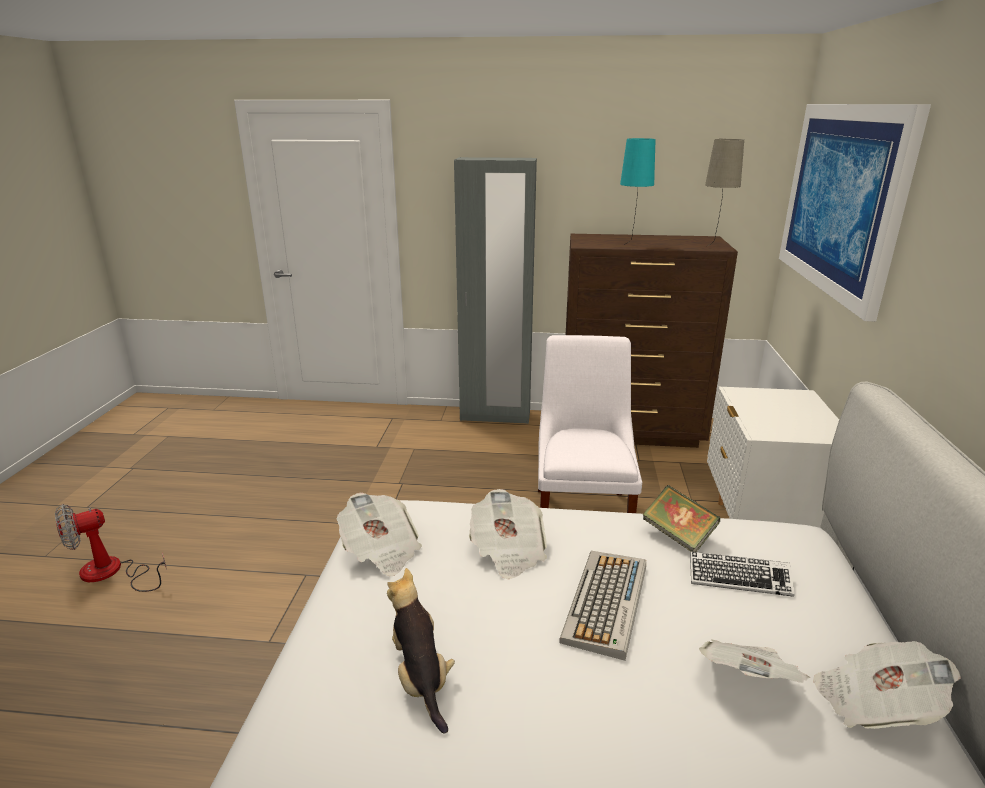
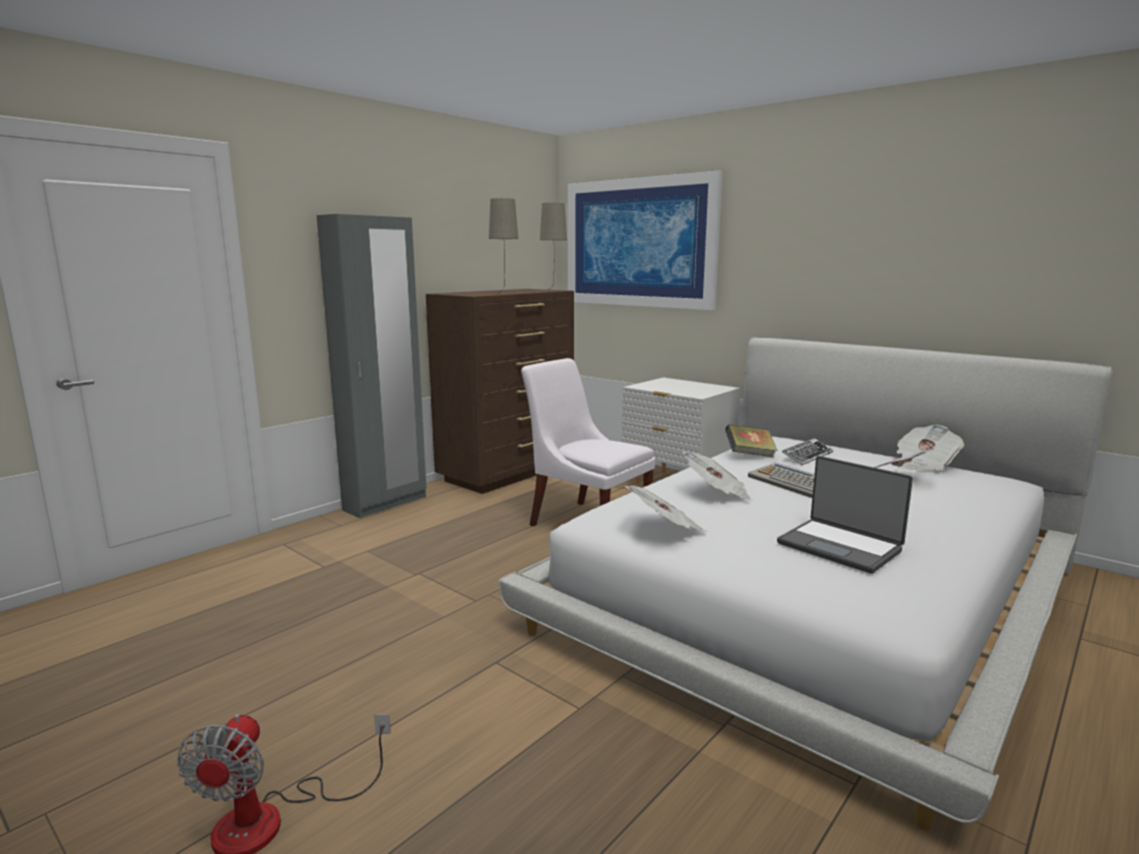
camera: 55 degrees left, 10 degrees down
(421, 678) = (840, 546): plush toy -> laptop
(632, 245) = (504, 293): turquoise table lamp -> beige table lamp

